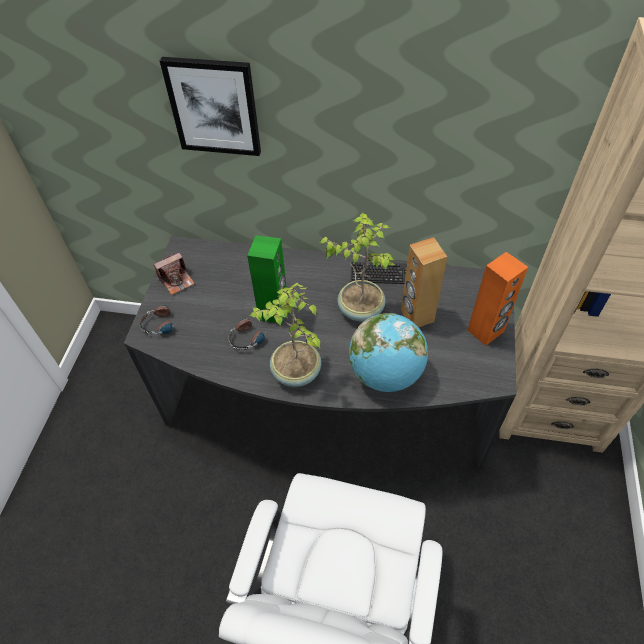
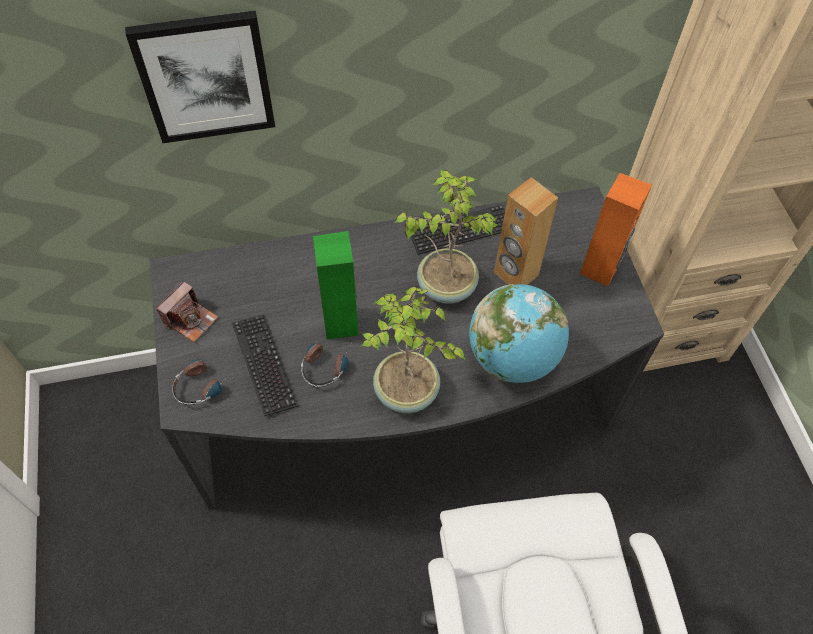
camera: 25 degrees left, 5 degrees up
(209, 324) = (264, 365): none -> keyboard

